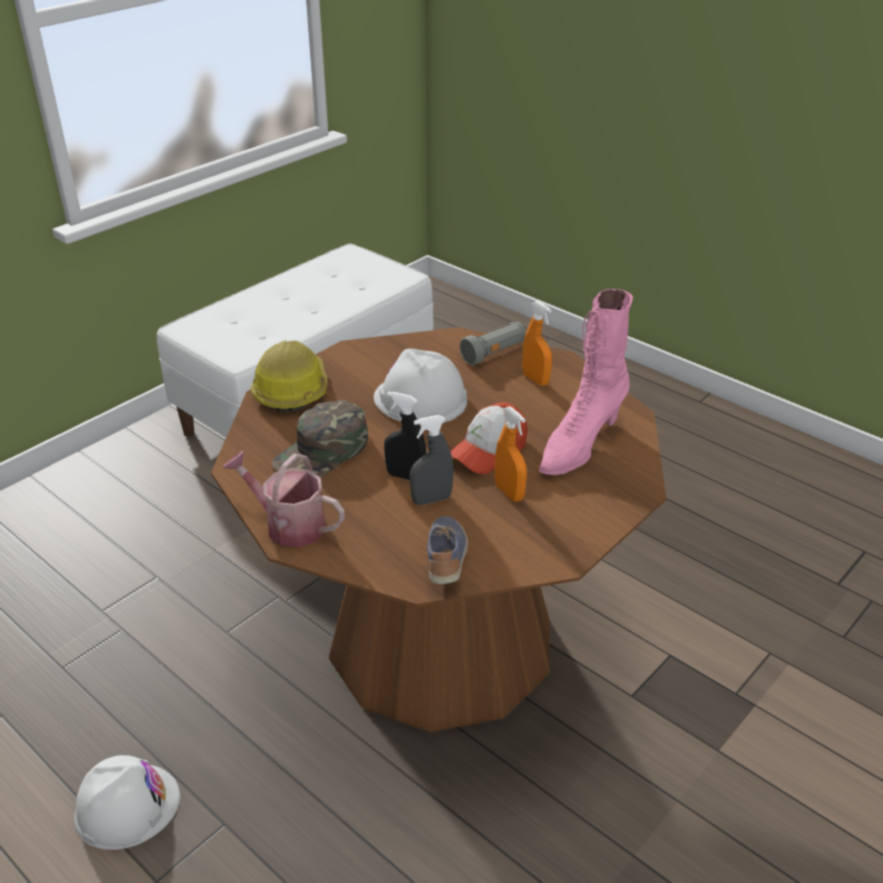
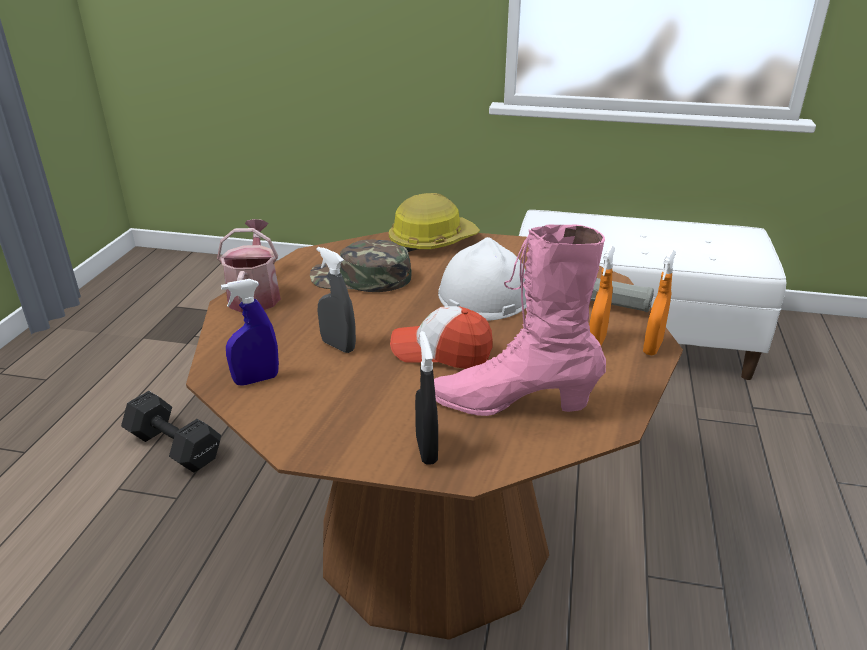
camera: 60 degrees right, 5 degrees down
(127, 806) = (174, 445): white hard hat -> black dumbbell
(405, 476) = (361, 323): black spray bottle -> black spray bottle (426, 450)
(447, 559) = (256, 380): shoe -> blue spray bottle
(509, 492) = (385, 383): orange spray bottle -> orange spray bottle (652, 347)

